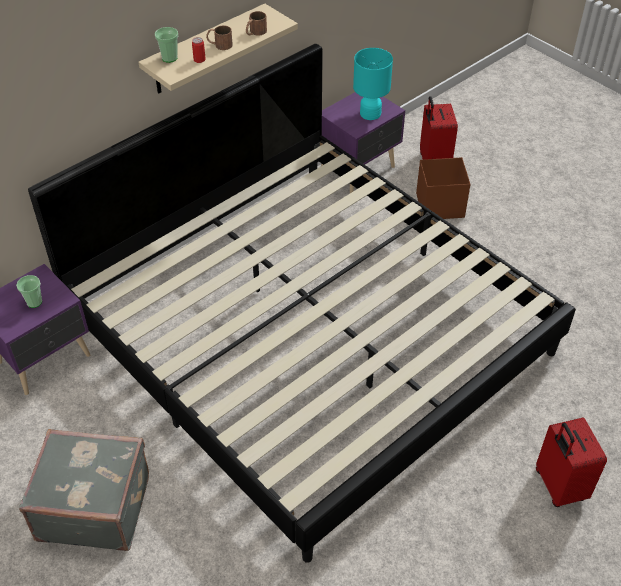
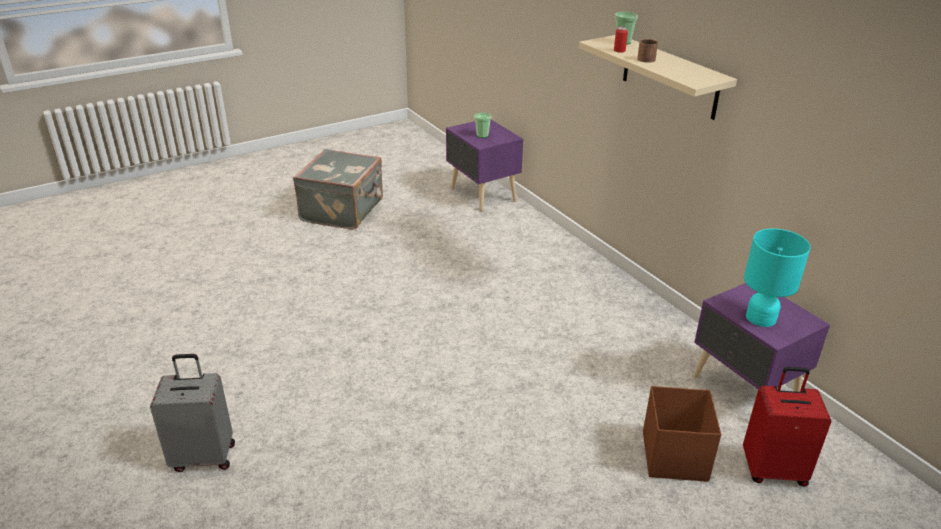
camera: 100 degrees right, 15 degrees down
(255, 32) = (672, 71): brown mug -> none
(310, 334) = (470, 318): bed -> none
(558, 486) = (204, 456): red suitcase -> grey suitcase

